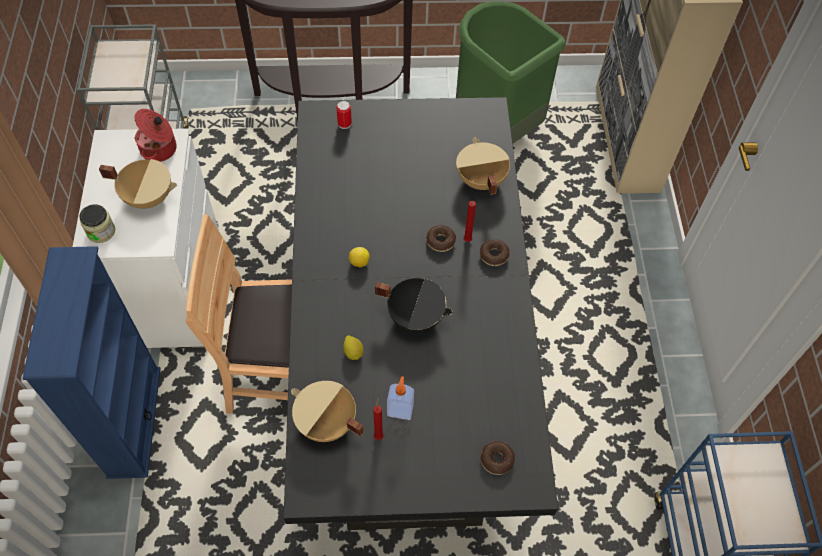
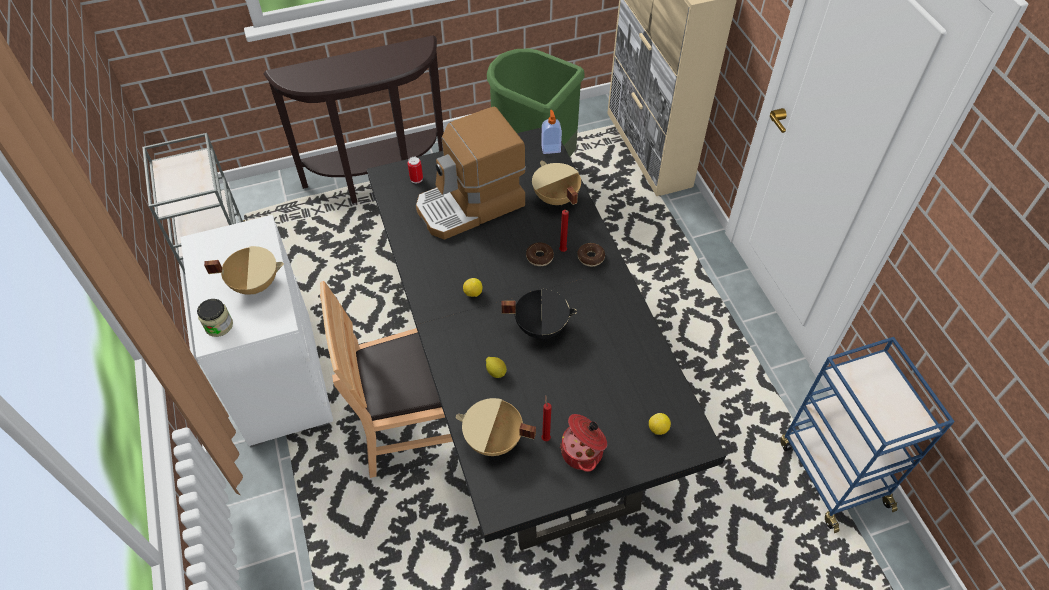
camera: 15 degrees left, 5 degrees down
(134, 421) = (282, 511): blue bookcase -> none
(160, 149) = (251, 239): cooking pot -> cooking pot (583, 451)
(390, 167) = (471, 205): none -> coffee machine
(400, 409) = (557, 410): soap dispenser -> soap dispenser (550, 148)
(497, 460) = (658, 429): donut -> lemon

